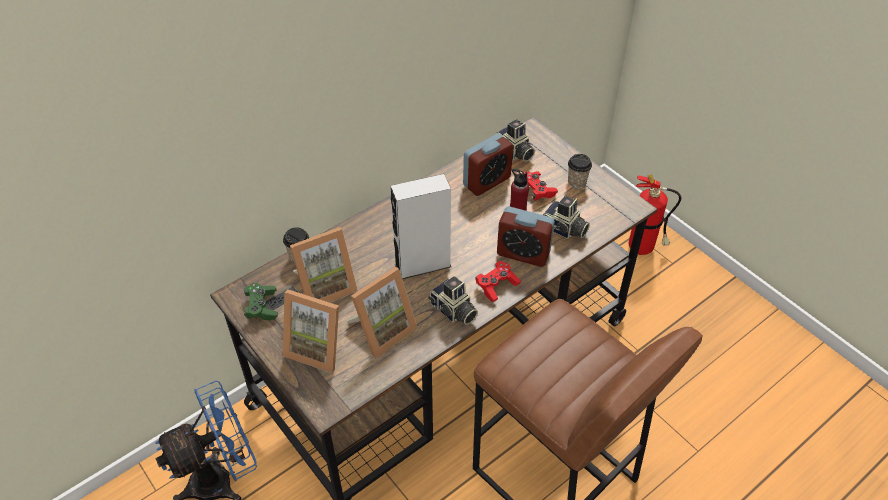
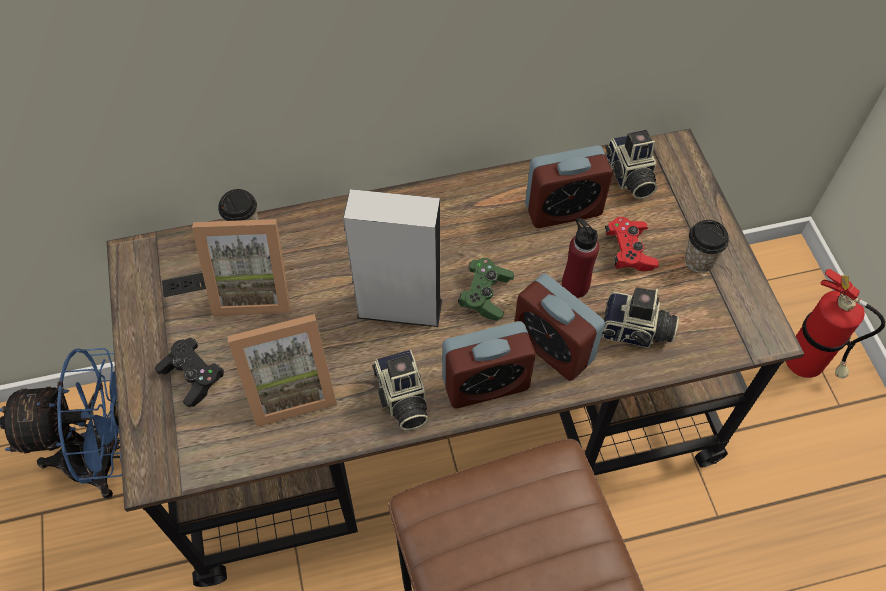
camera: 25 degrees right, 10 degrees up
(261, 307) = (157, 286): green game controller -> green game controller (485, 295)
(317, 347) = (192, 376): picture frame -> black game controller
(496, 286) = (485, 384): red game controller -> alarm clock
(564, 230) = (636, 332): camera -> camera turned 45 degrees counterclockwise

